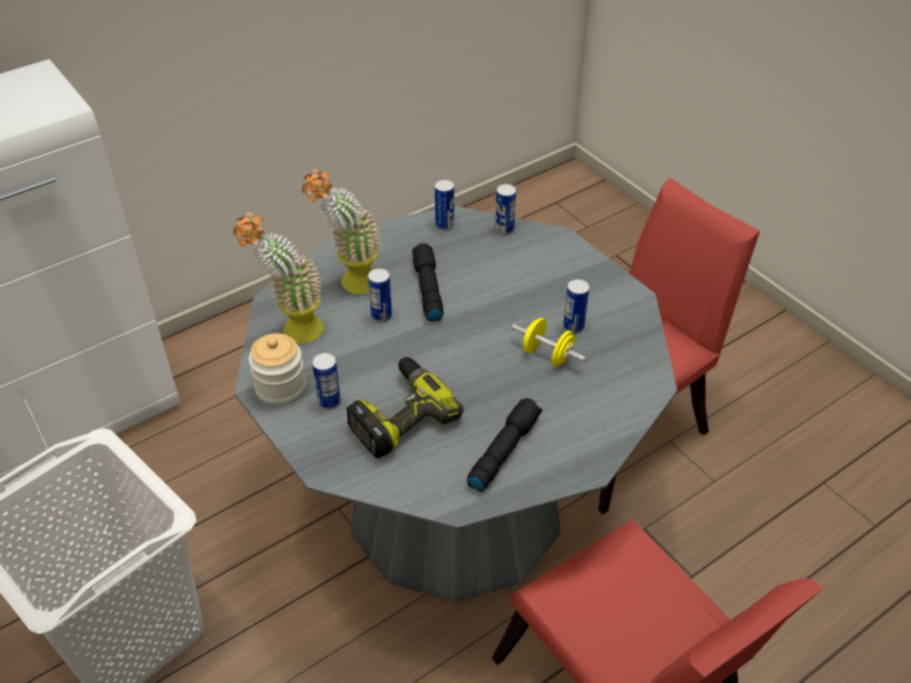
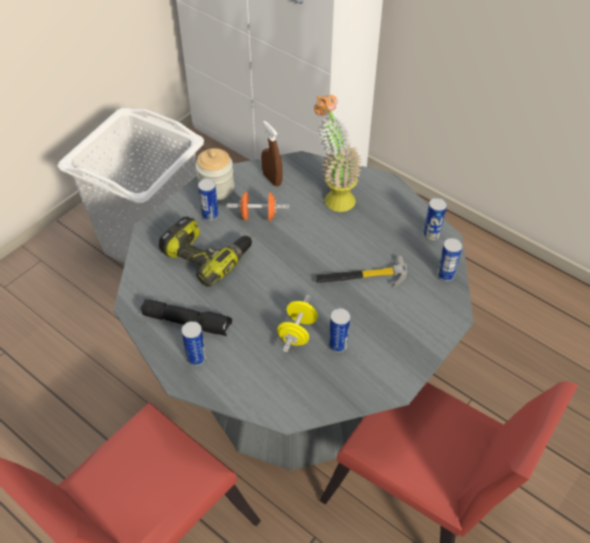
camera: 75 degrees right, 5 degrees up
(292, 332) = (272, 179): potted plant -> brown spray bottle
(352, 356) = (258, 216): none -> orange dumbbell
(381, 316) = (305, 222): can -> can (196, 358)
(427, 289) = (347, 241): black flashlight -> none
(485, 289) = (361, 277): none -> hammer

